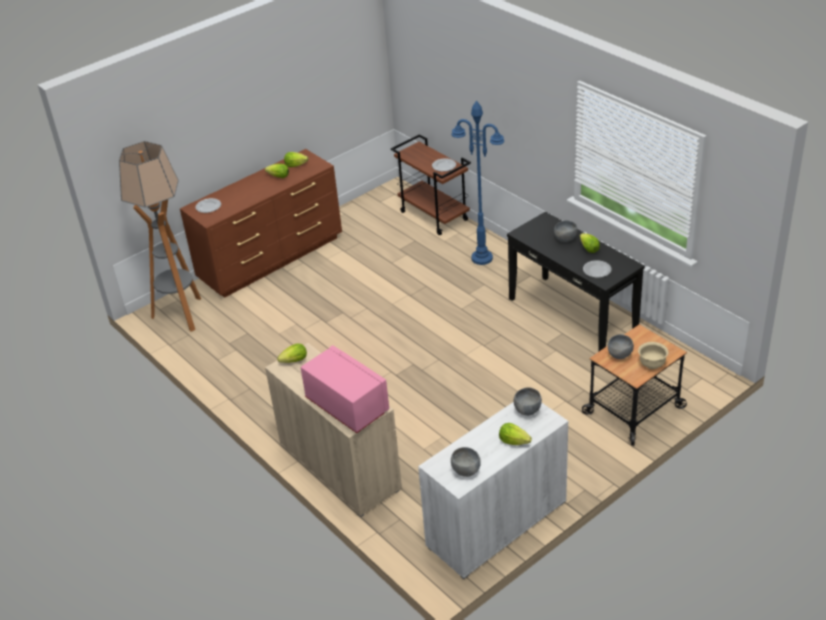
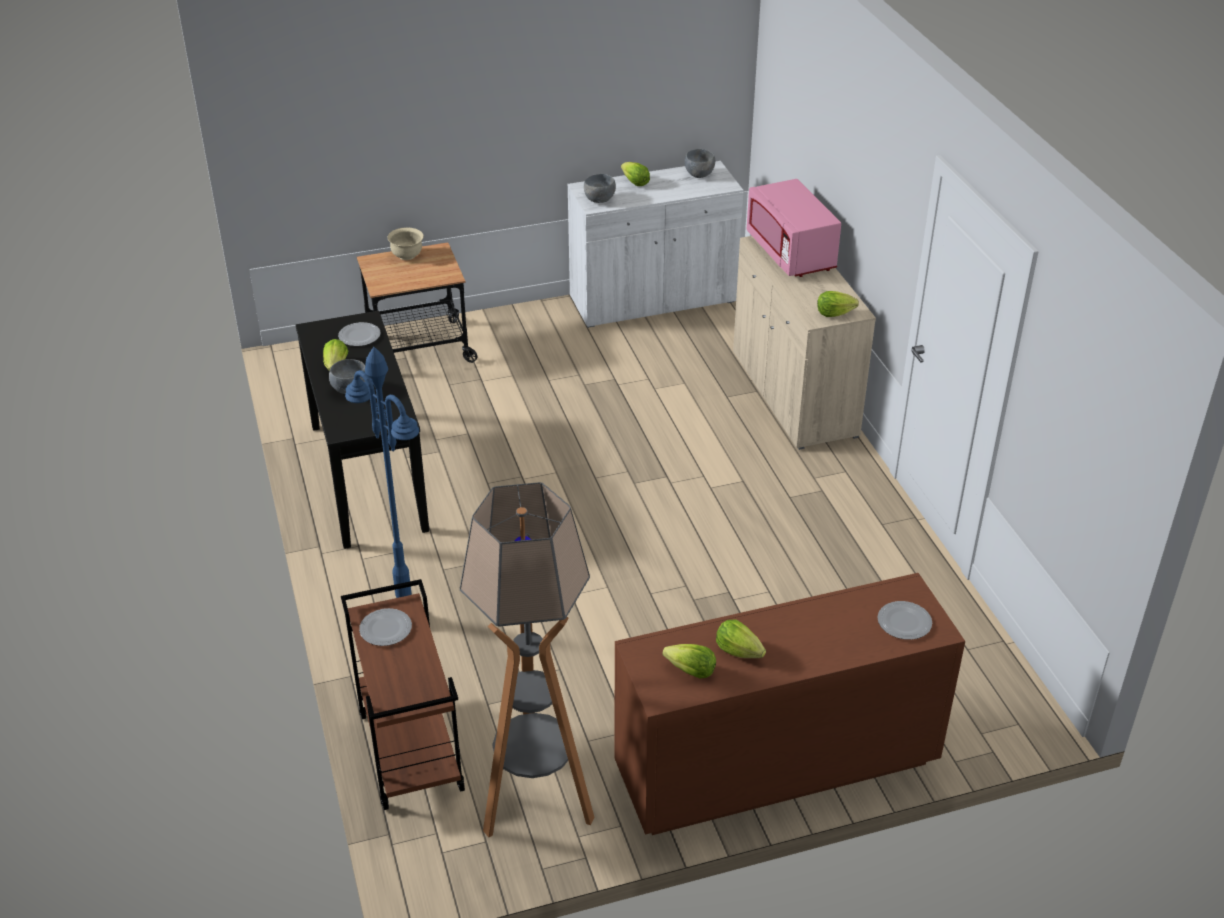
camera: 160 degrees left, 0 degrees up
(181, 315) = (977, 695): floor lamp -> floor lamp (536, 803)
(620, 355) = (429, 273): grey bowl -> none

